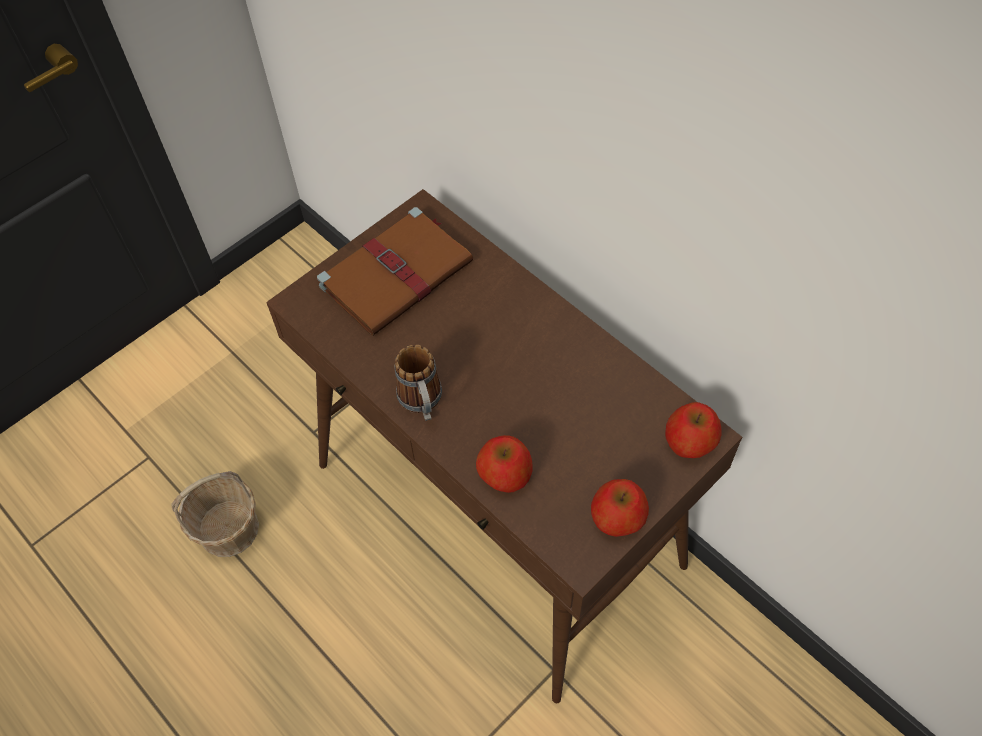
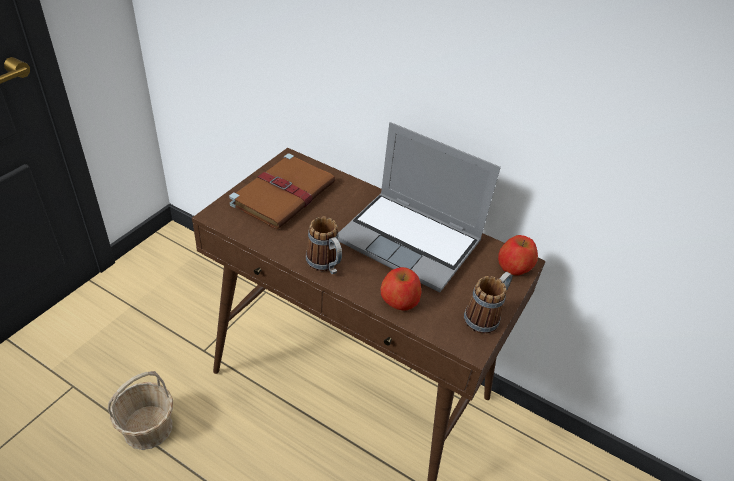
camera: 20 degrees left, 15 degrees down
(552, 378) = (411, 241): none -> laptop
(617, 517) = (485, 316): apple -> mug

